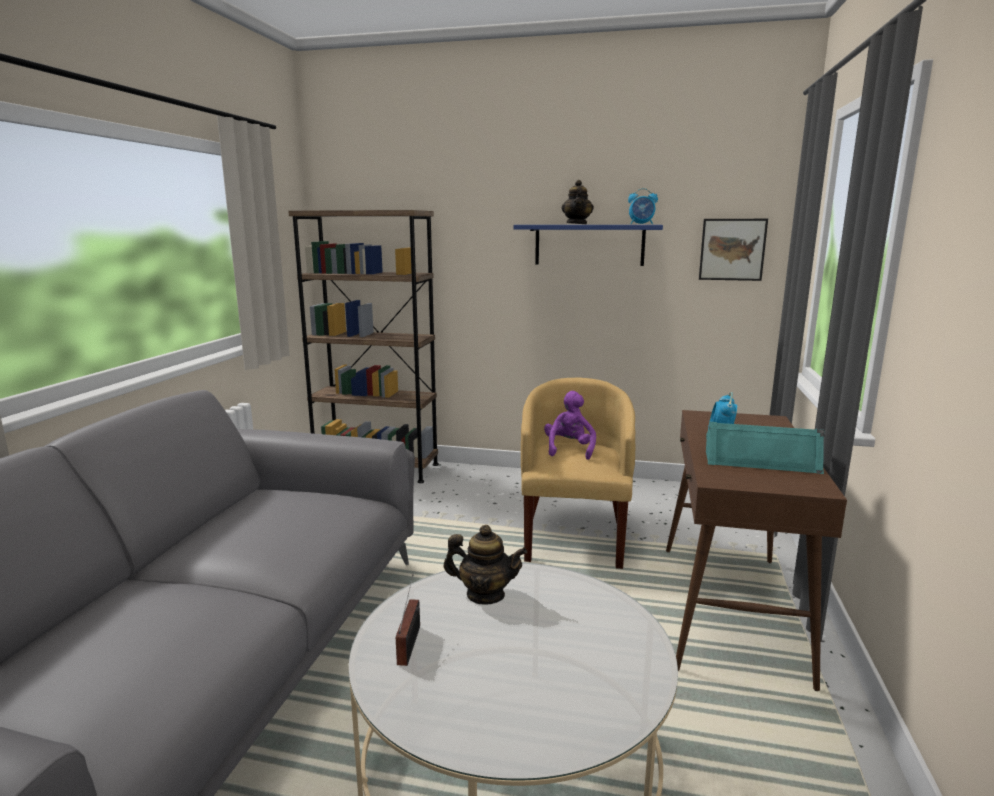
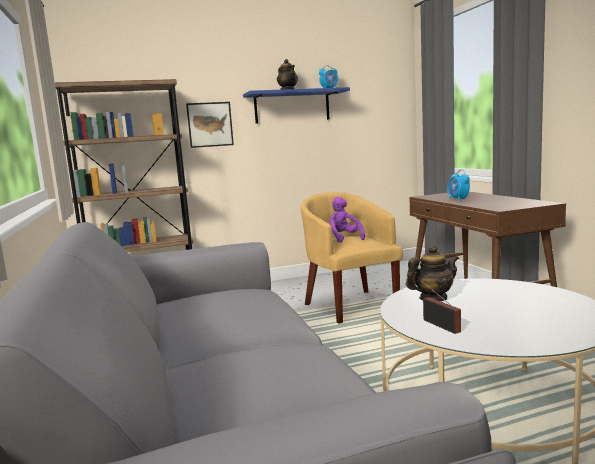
camera: 30 degrees left, 5 degrees down
(732, 249) = (380, 105): picture -> picture (210, 124)
(761, 460) = (498, 201): turquoise speaker -> none

